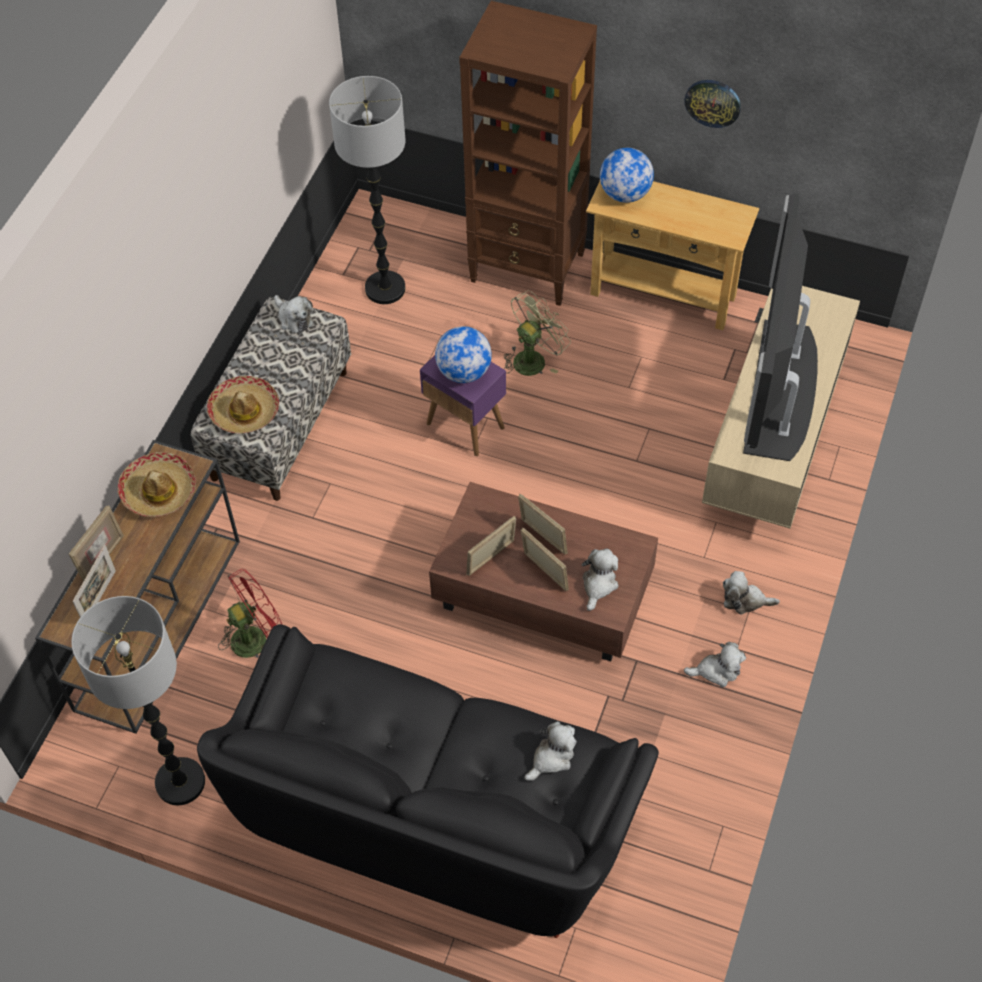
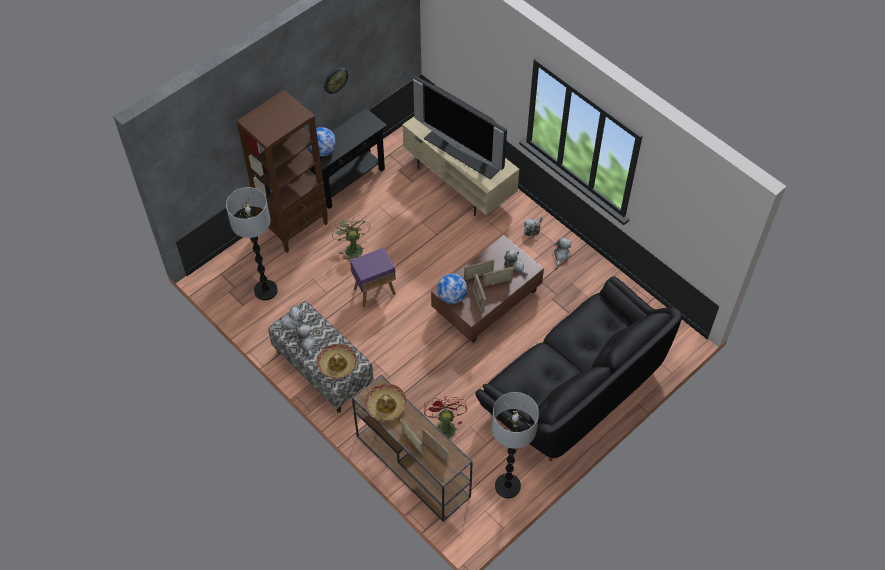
camera: 65 degrees left, 0 degrees up
(463, 372) = (374, 264): globe -> globe (452, 297)
(551, 758) = (595, 317): plush toy -> plush toy (306, 343)
(663, 295) = (348, 181): beige console table -> black console table

